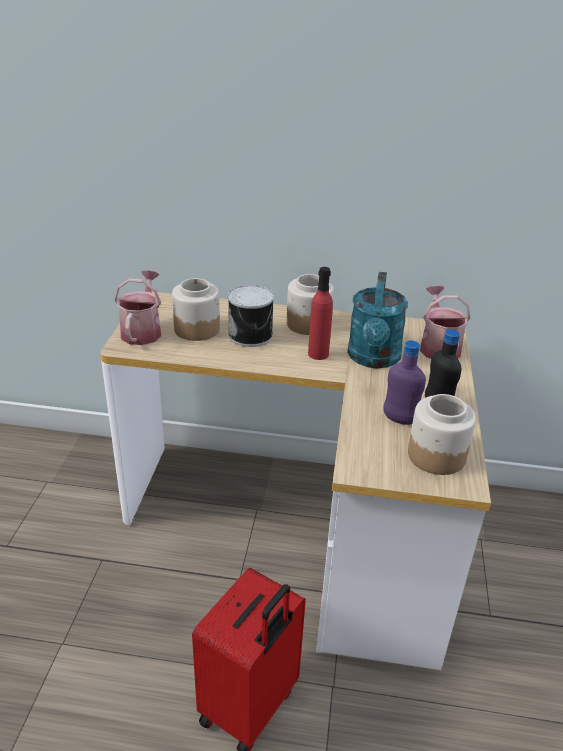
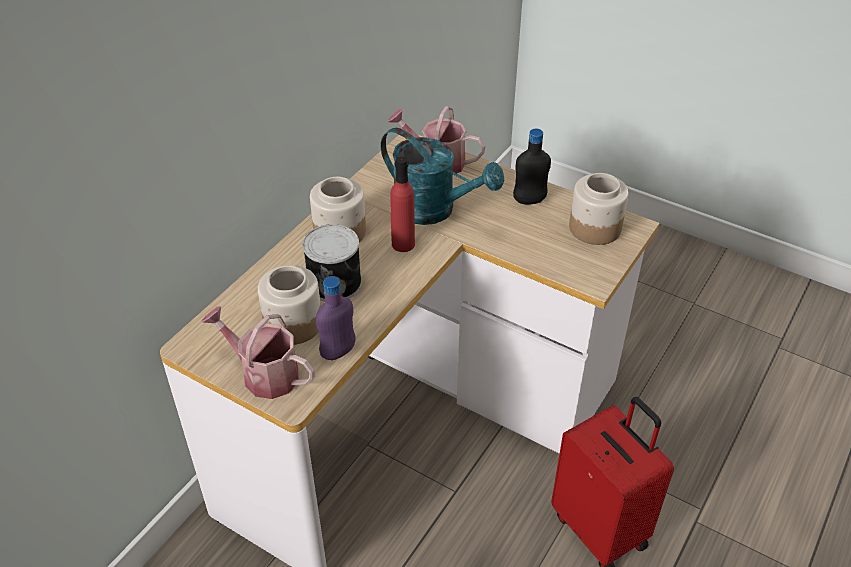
camera: 65 degrees left, 10 degrees up
(399, 419) = (537, 230): purple bottle -> purple bottle (338, 352)

